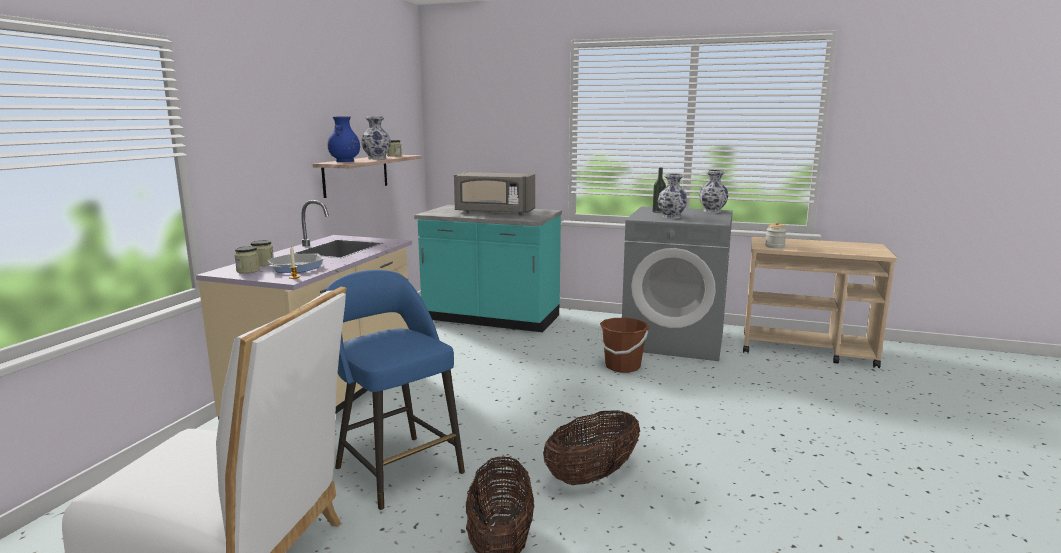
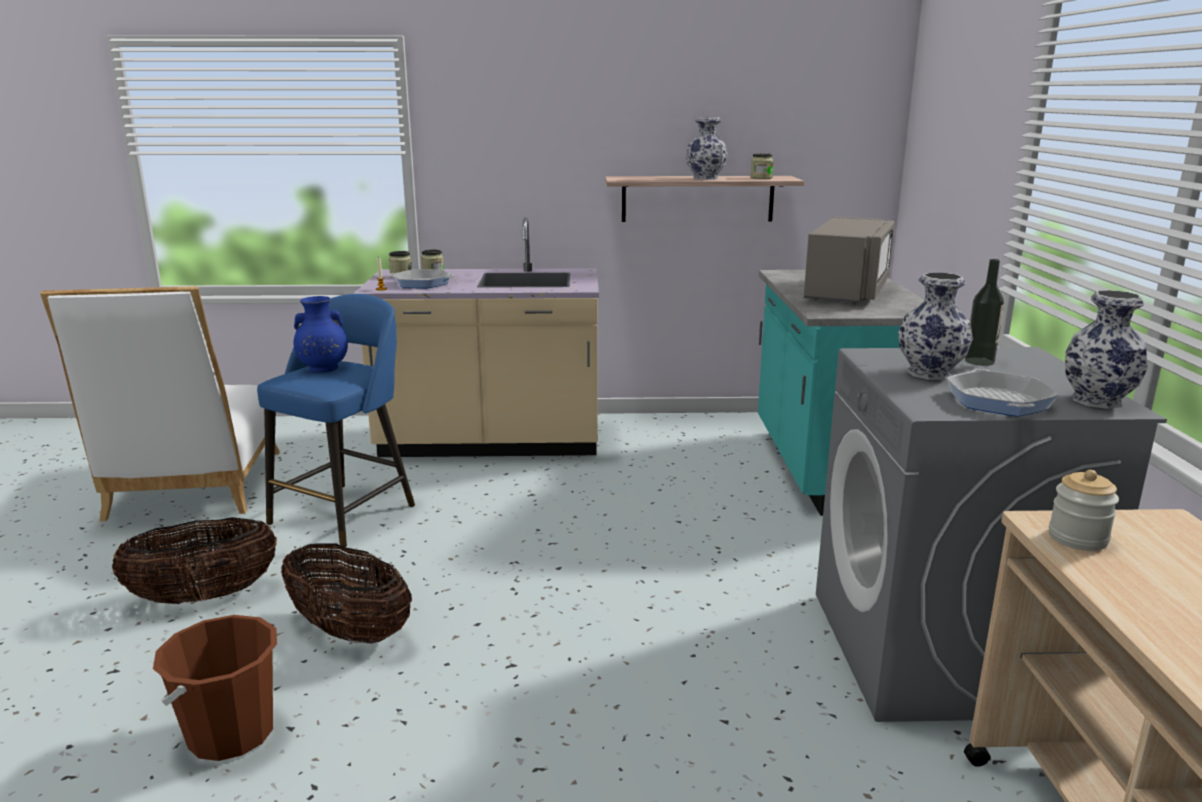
camera: 70 degrees right, 5 degrees up
(345, 161) = (644, 177): blue vase -> blue vase (322, 368)
(494, 212) = (847, 292): grey microwave -> grey microwave turned 150 degrees counterclockwise
(622, 366) = (738, 608): brown bucket -> brown bucket (231, 734)
(710, 217) = (998, 401): none -> frying pan

